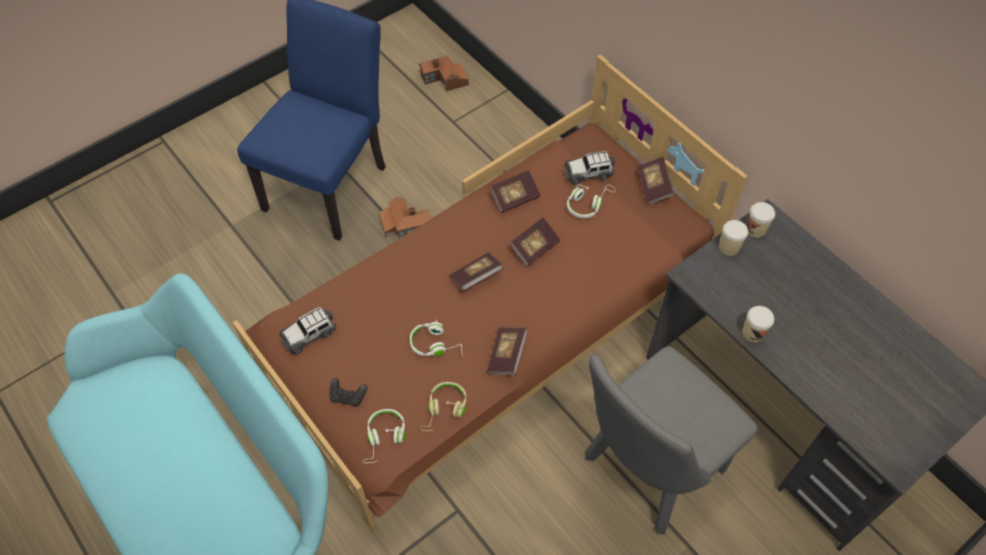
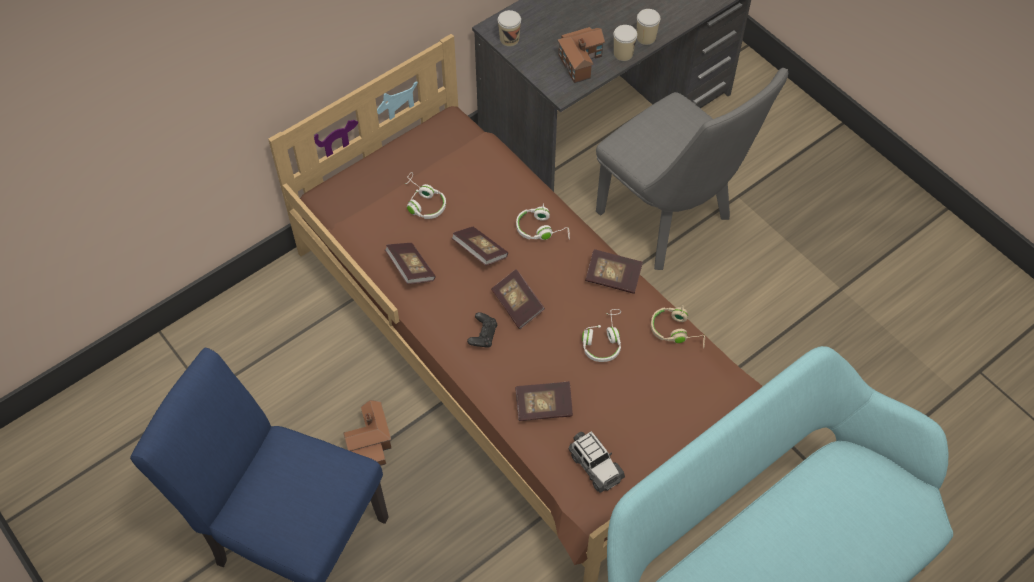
camera: 90 degrees left, 0 degrees up
(348, 396) = (668, 420): black game controller -> black game controller (483, 335)
(384, 438) = (712, 383): white headphones -> white headphones (542, 229)
(444, 79) = (128, 405): toy house -> toy house (580, 58)
(588, 173) = (380, 200): toy car -> none
(653, 187) = (402, 145): book -> book (543, 407)
(728, 247) = (530, 60): cup -> cup (646, 38)

